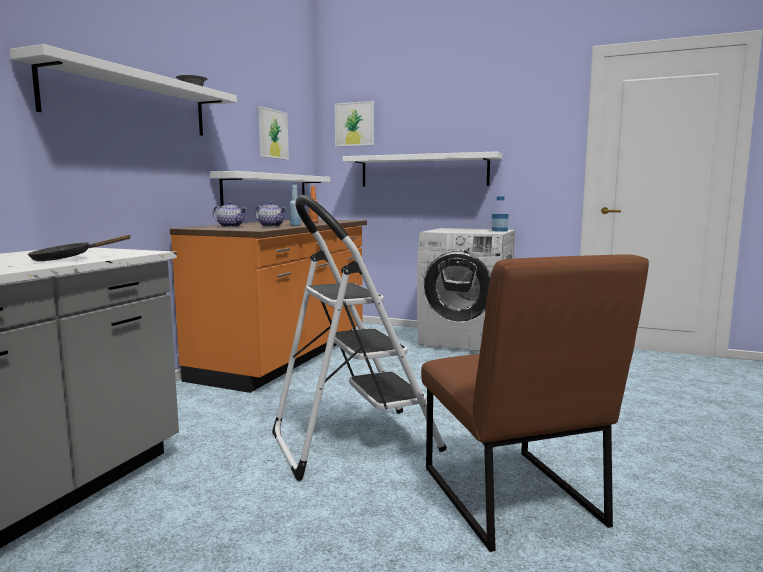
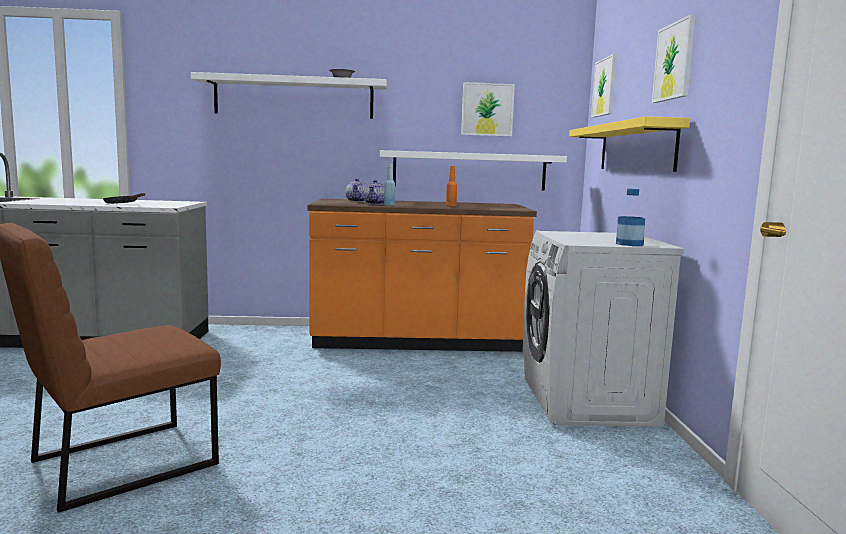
camera: 65 degrees right, 0 degrees up
(350, 442) = (221, 393): step ladder -> none
(423, 170) = (635, 148): white shelf -> yellow shelf
(474, 117) = (674, 61): none -> picture

